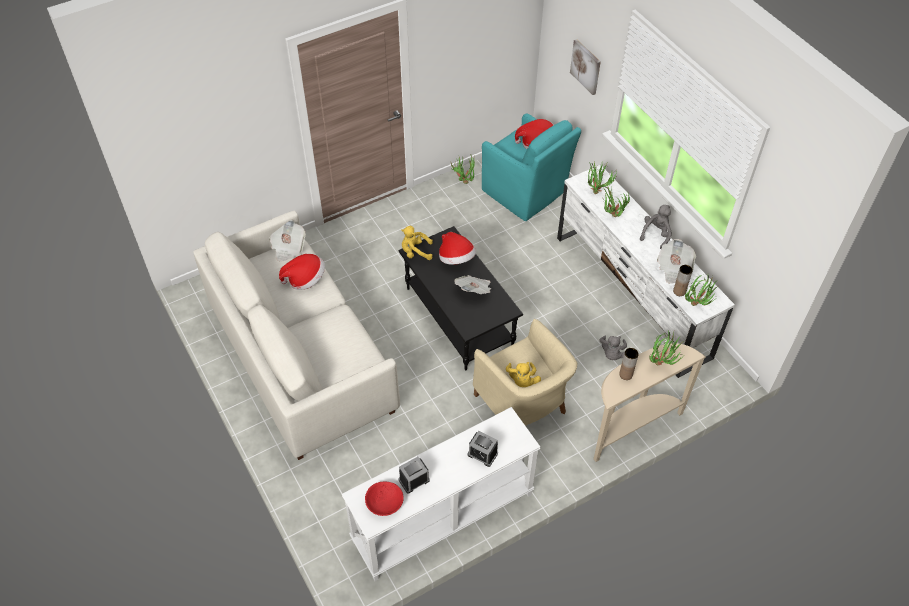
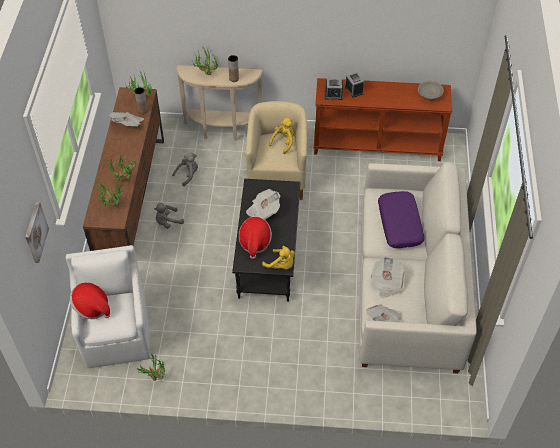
camera: 145 degrees left, 0 degrees up
(305, 279) = (386, 283): hat -> newspaper
(327, 343) = (400, 224): none -> purple pillow
(384, 503) = (429, 95): red bowl -> grey bowl
(414, 480) = (404, 97): alarm clock -> alarm clock (333, 95)
(443, 518) = (377, 144): white console table -> brown console table
(525, 193) = (116, 333): turquoise armchair -> white armchair
(631, 296) = (132, 202): white tv stand -> brown tv stand
(656, 234) = (111, 152): grey plush toy -> grey plush toy (168, 222)

